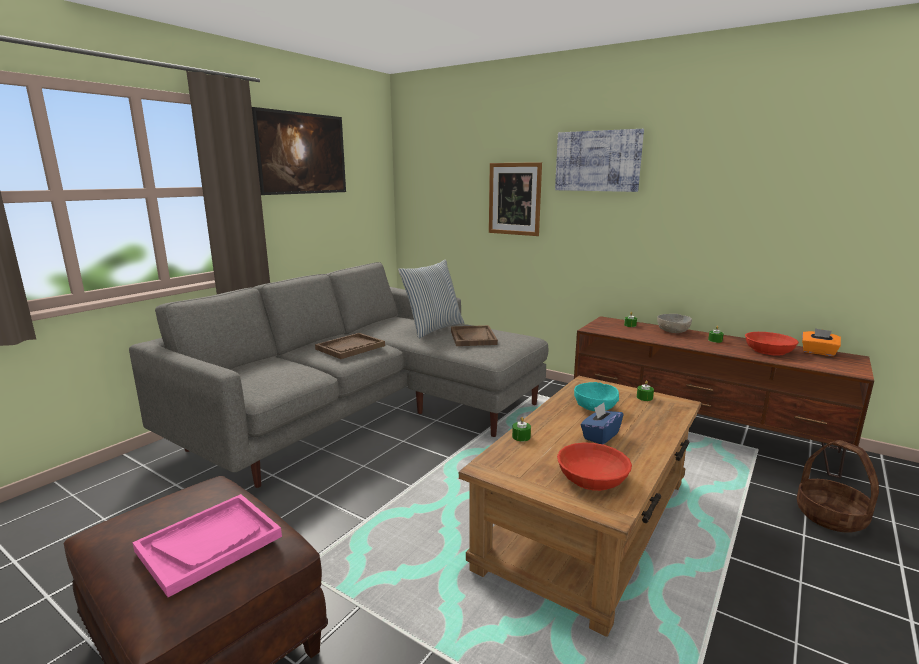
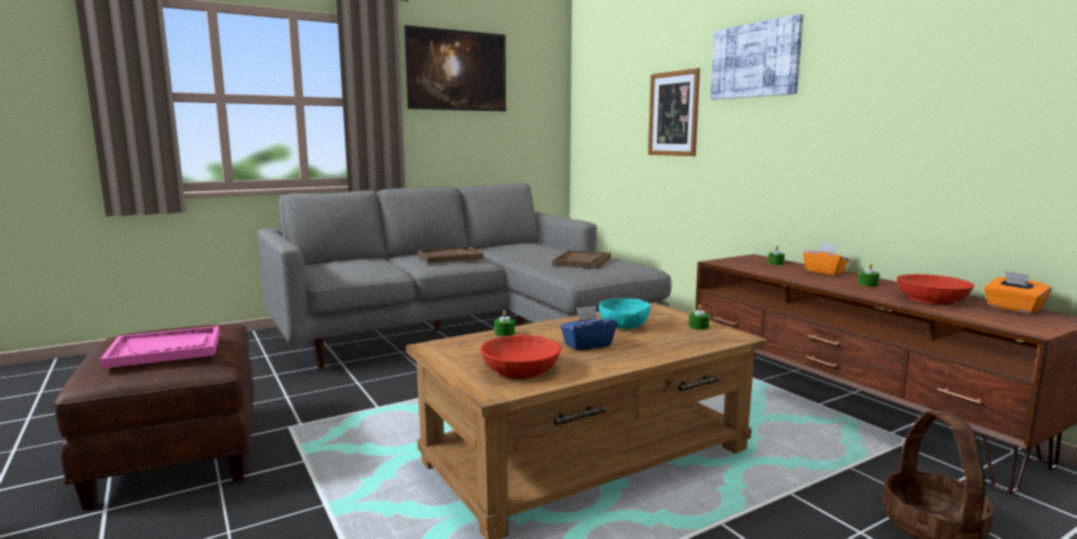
camera: 25 degrees right, 5 degrees down
(433, 329) = (553, 253): pillow -> none
(672, 331) = (824, 272): grey bowl -> orange tissue box

